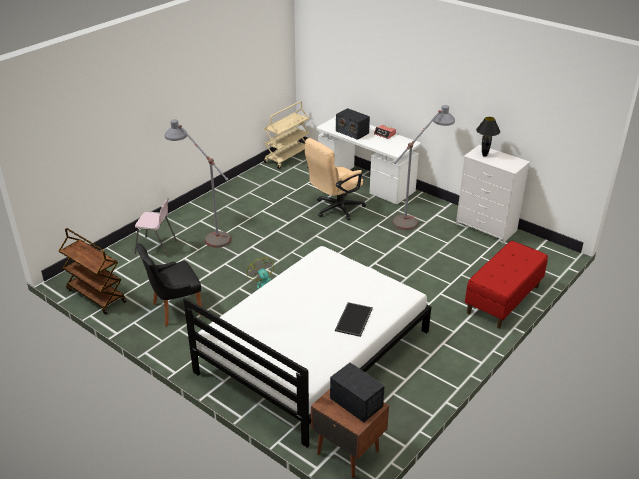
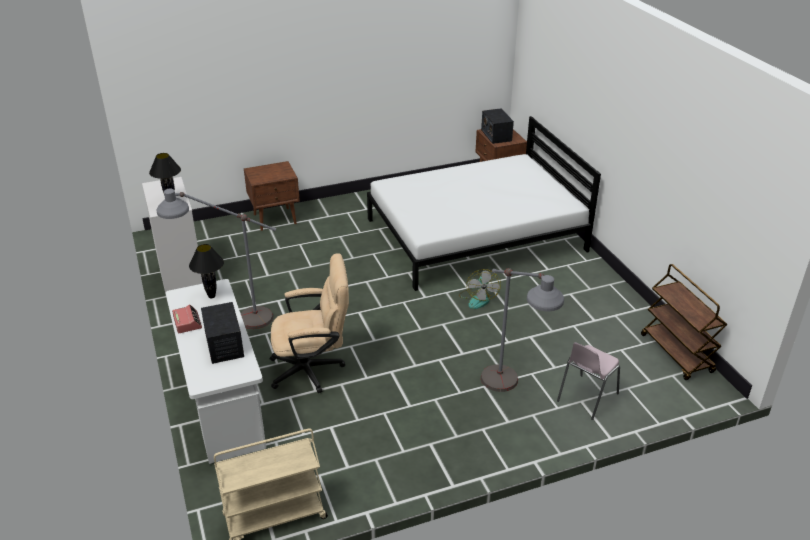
camera: 150 degrees left, 0 degrees up
(156, 247) = (586, 397): pink chair -> pink chair turned 90 degrees counterclockwise
(175, 309) = (587, 309): black chair -> none
(354, 320) = (449, 180): tray -> none
(391, 147) = (212, 296): none -> black table lamp
(503, 300) = (275, 219): red bench -> brown nightstand

